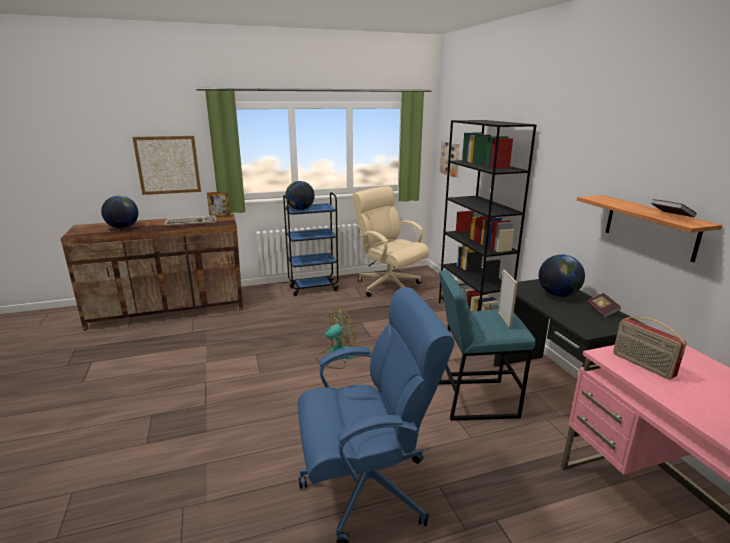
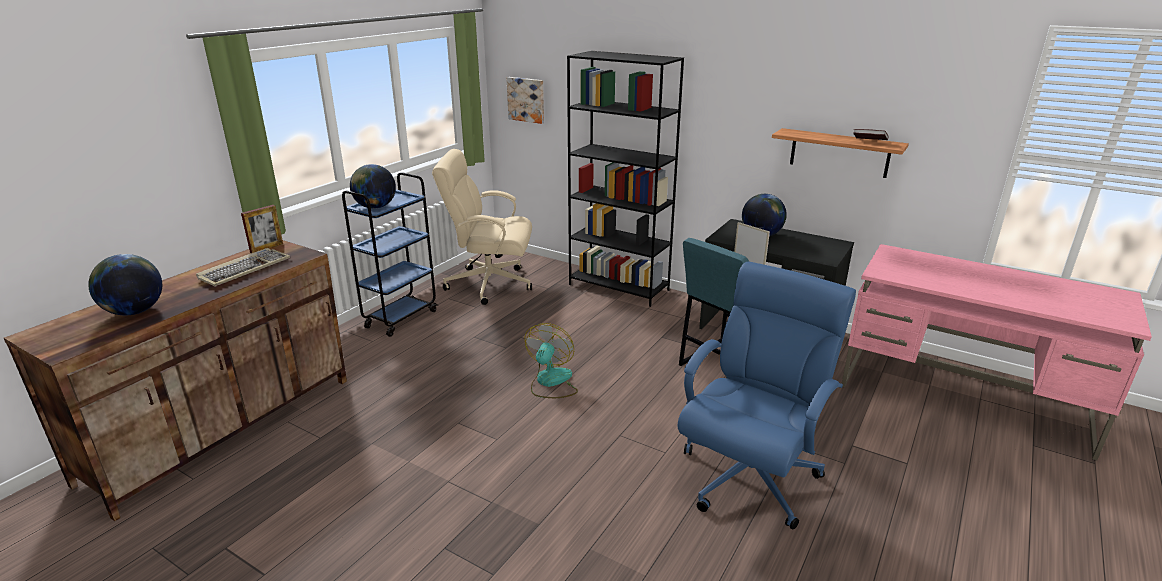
camera: 40 degrees left, 5 degrees up
(168, 164) = (145, 178): picture -> none
(602, 311) = (809, 239): book -> none
(642, 365) = (904, 272): radio -> none

